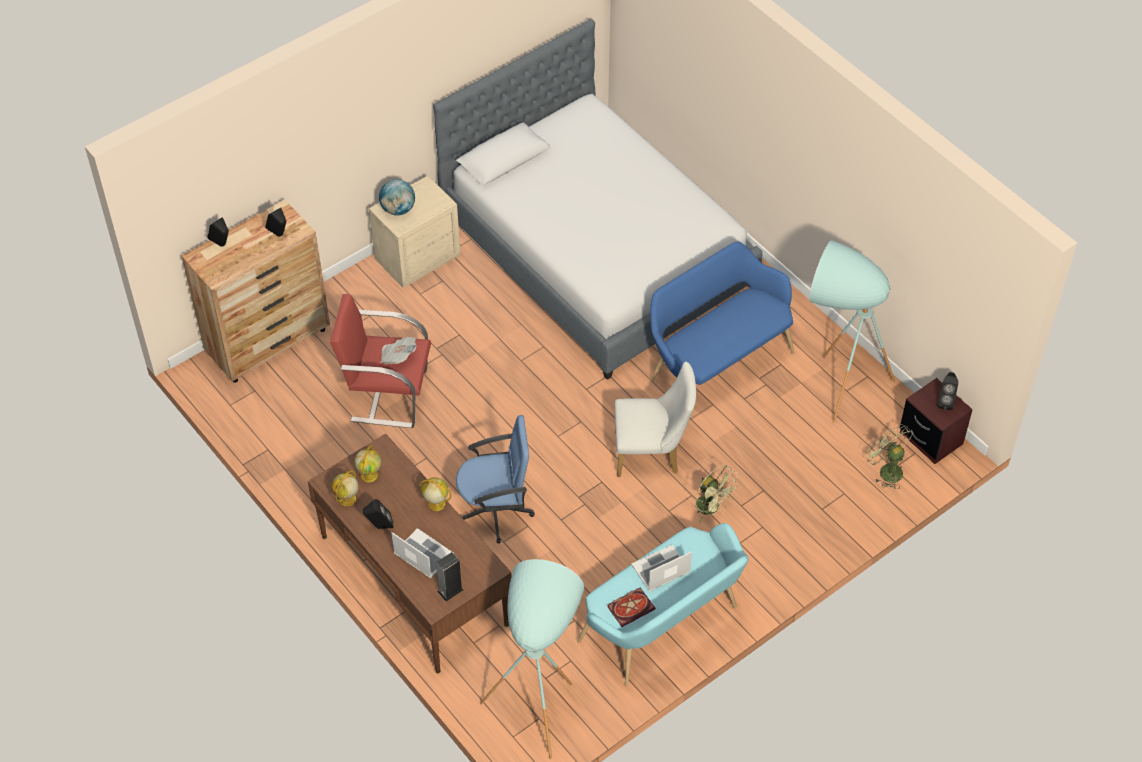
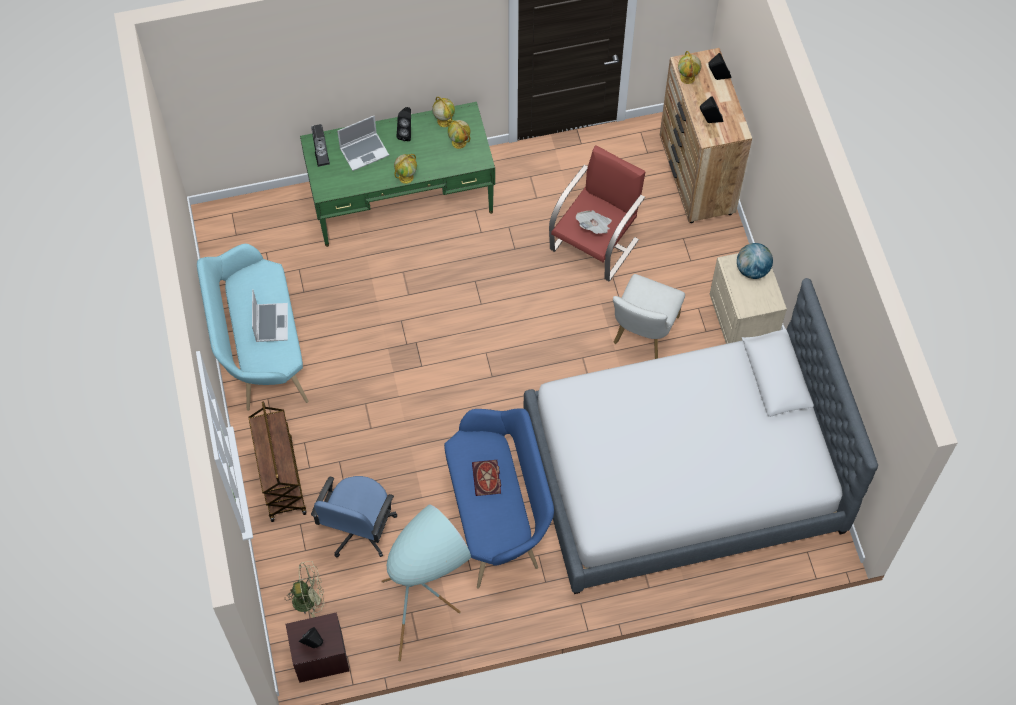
camera: 115 degrees right, 10 degrees up
(232, 267) = (687, 78): none -> globe
(414, 580) = (402, 198): brown desk -> green desk
(495, 510) = (436, 278): blue office chair -> blue office chair (358, 528)
(540, 699) = (251, 241): turquoise floor lamp -> none
(631, 607) = (250, 288): book -> book (487, 479)
(652, 453) = (429, 417): white chair -> white chair (643, 334)
(712, 508) = (349, 437): green fan -> none
(788, 545) = (280, 479): none -> brown cart

